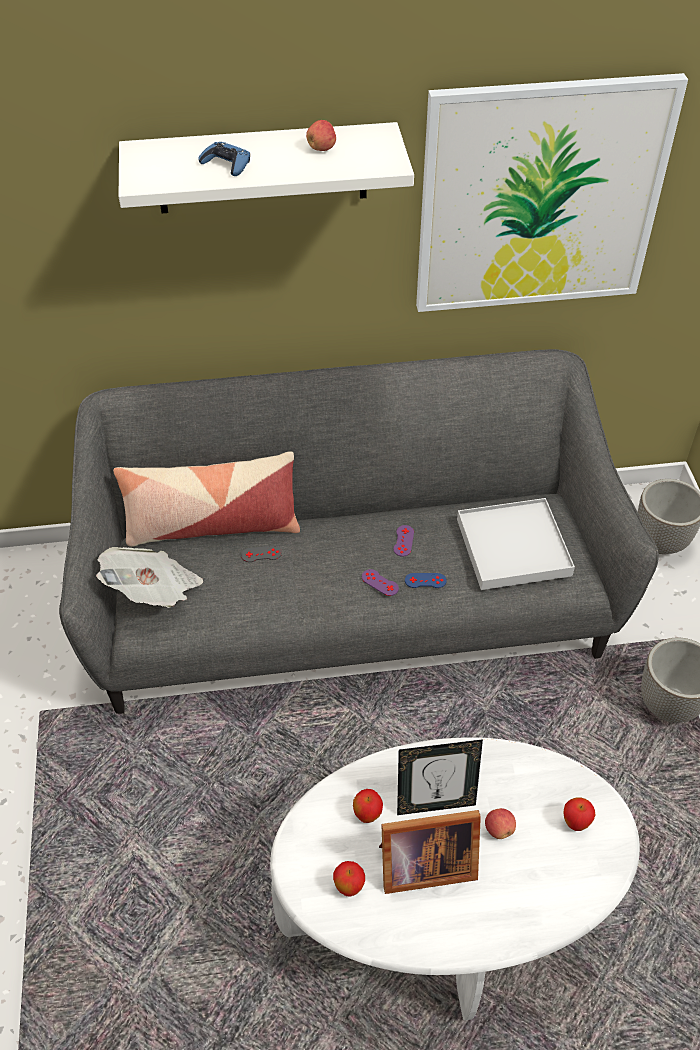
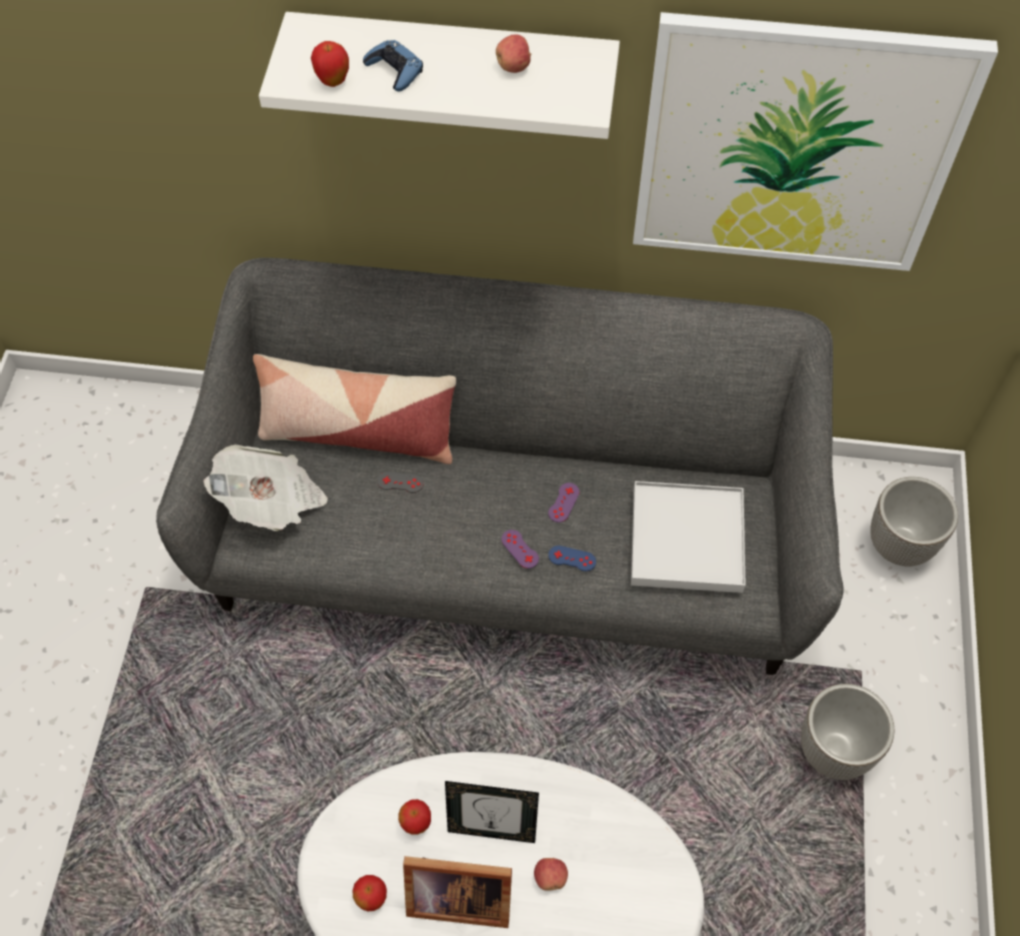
camera: 15 degrees right, 10 degrees up
(575, 823) = (636, 893): apple -> apple (333, 81)

